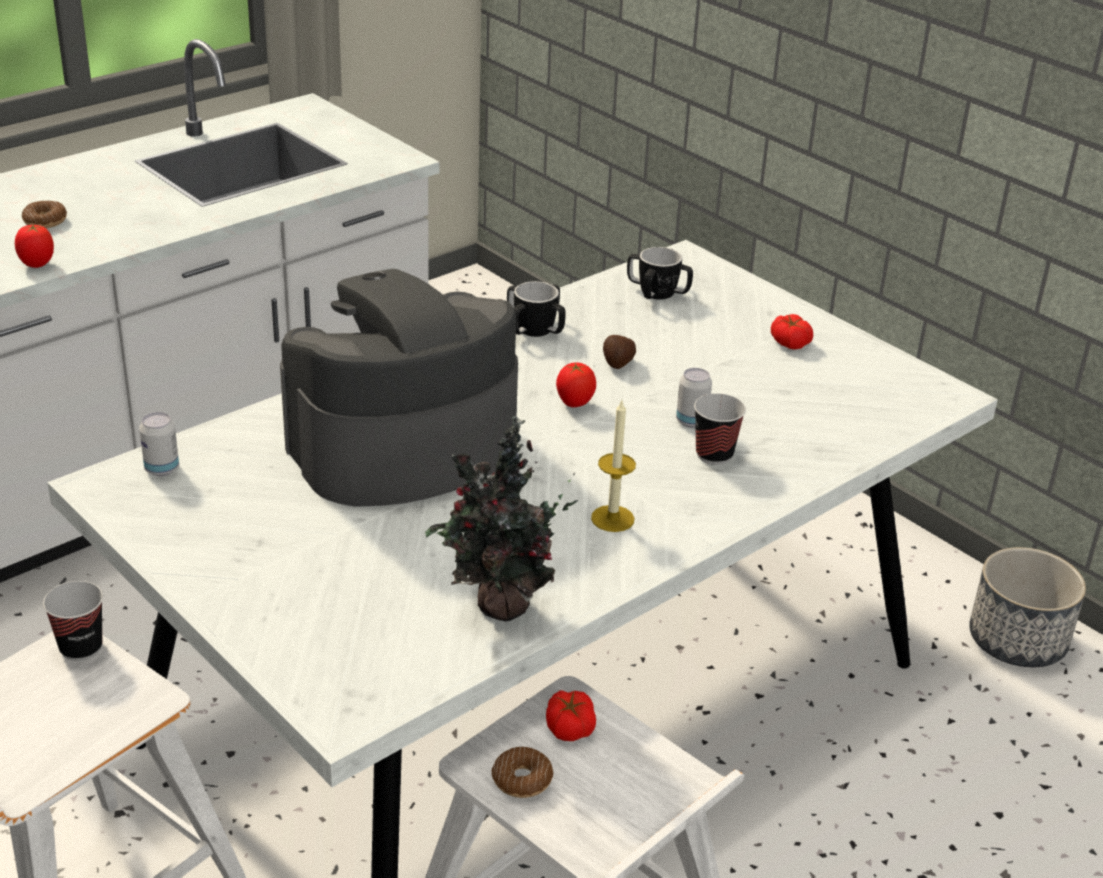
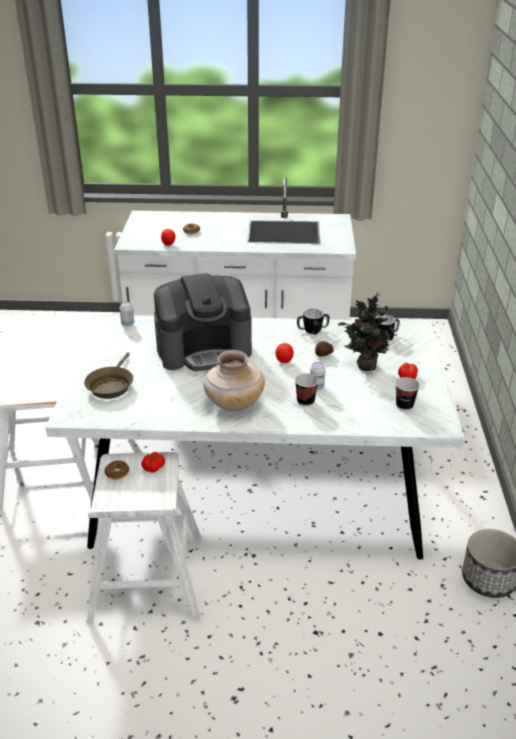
camera: 45 degrees right, 0 degrees up
(81, 648) = (63, 370): cup -> cup (404, 405)
(331, 606) = (111, 385): none -> brown frying pan
(401, 448) = (204, 349): coffee machine -> coffee machine turned 150 degrees clockwise
(500, 608) = (154, 411): potted plant -> potted plant (364, 366)
(612, 518) = (234, 404): candle -> beige vase

